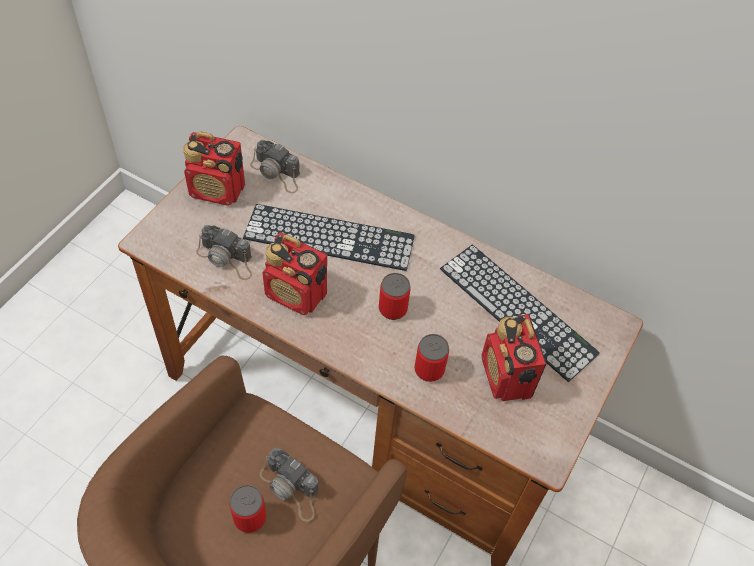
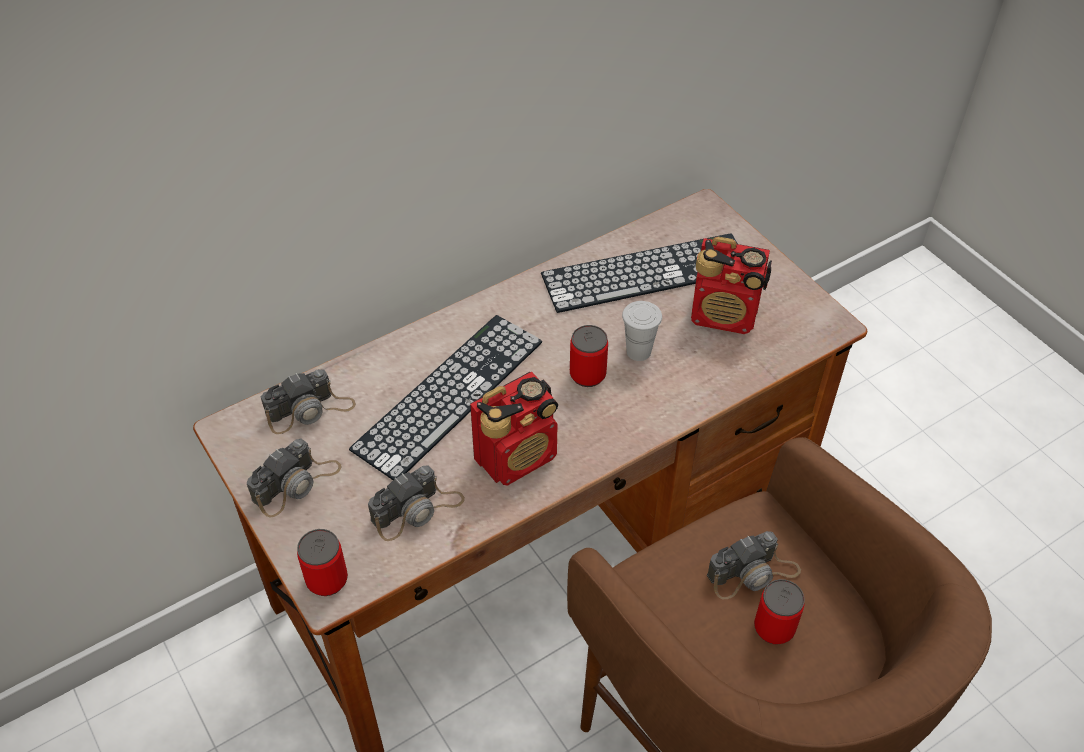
camera: 60 degrees left, 5 degrees down
(218, 191) = (296, 483): radio -> camera
(429, 370) = (684, 374): can -> can (327, 579)
(433, 333) = (638, 351): none -> white cup

